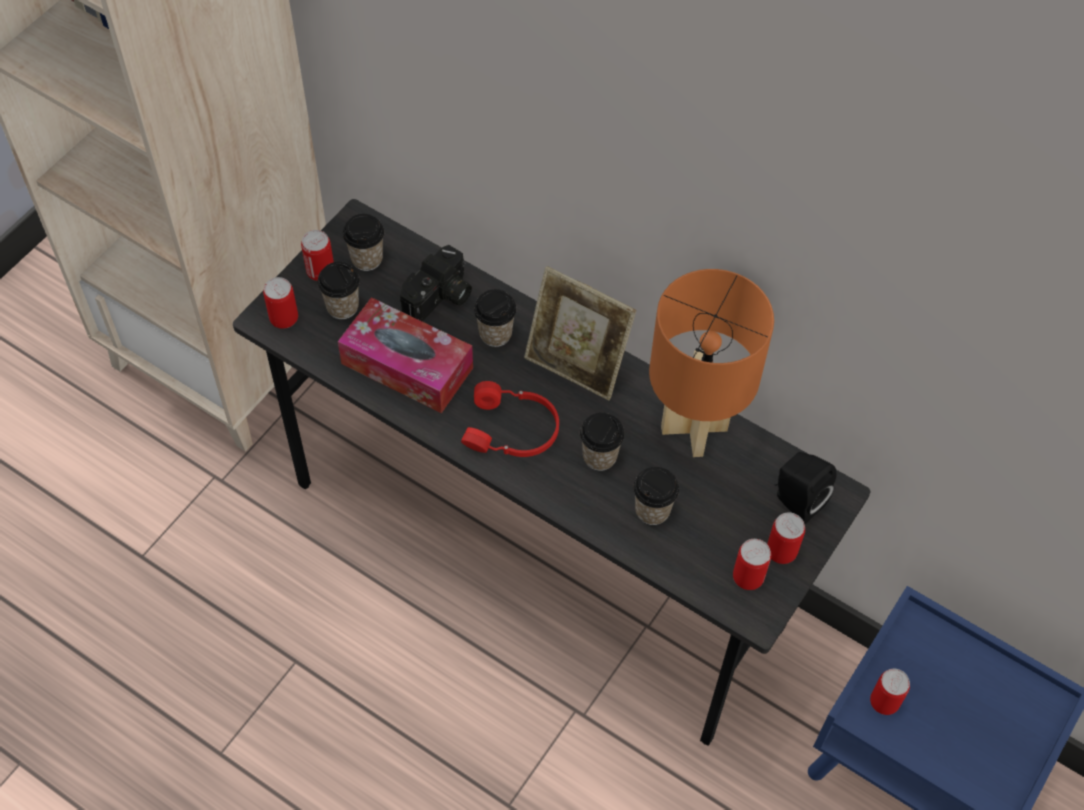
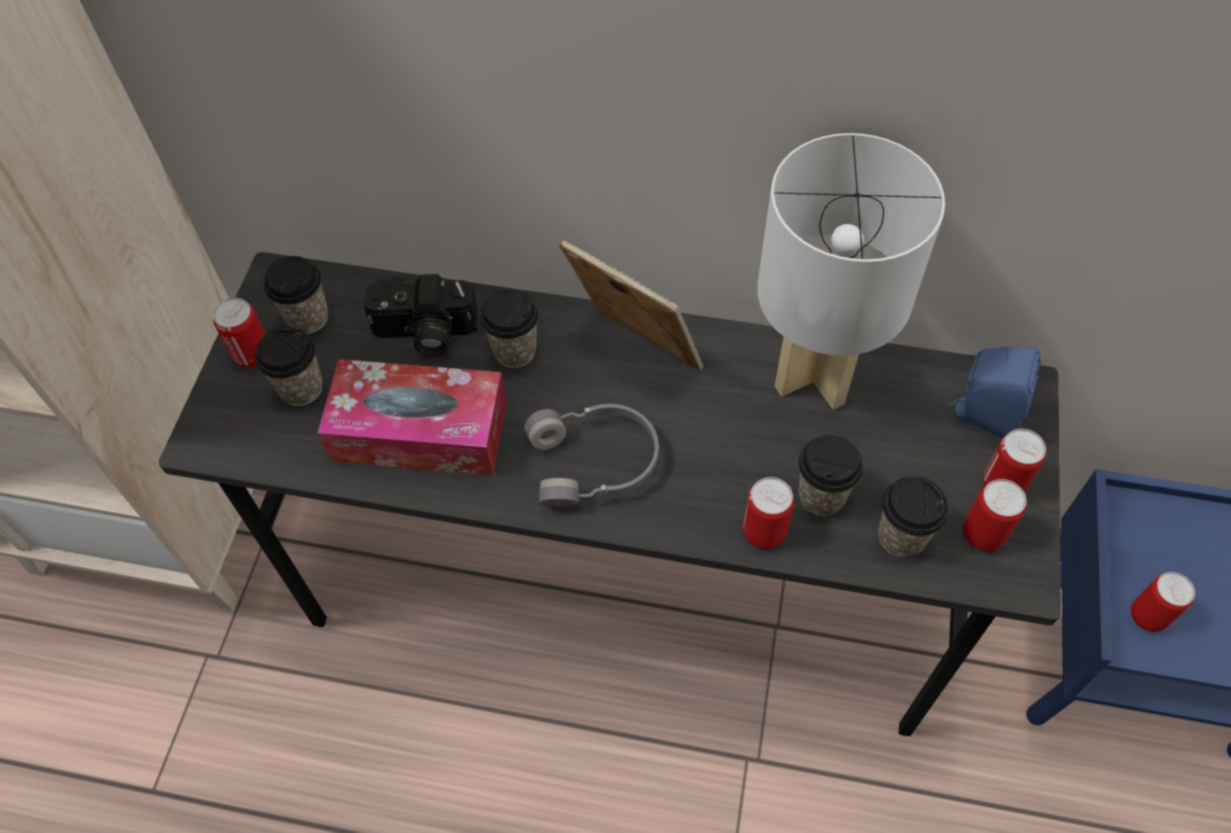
camera: 20 degrees left, 0 degrees up
(284, 319) = (228, 432): can -> can (764, 532)
(440, 299) = (424, 333): camera -> camera turned 75 degrees clockwise
(512, 431) = (595, 463): red headphones -> grey headphones
(576, 366) = (634, 352): picture frame -> picture frame turned 150 degrees counterclockwise
(599, 456) = (721, 453): cup -> cup (901, 536)
(695, 428) = (816, 373): orange table lamp -> white table lamp
(796, 501) = (982, 415): black speaker -> blue speaker

